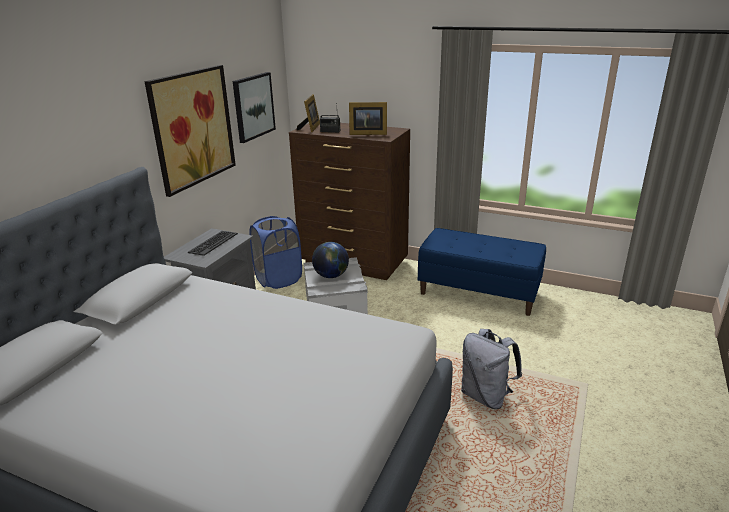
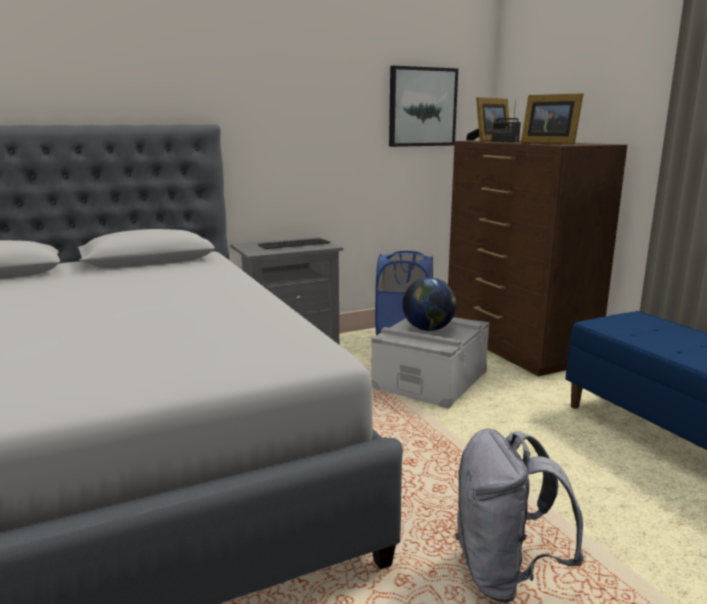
camera: 40 degrees right, 10 degrees down
(192, 128) = (312, 106): picture -> none

